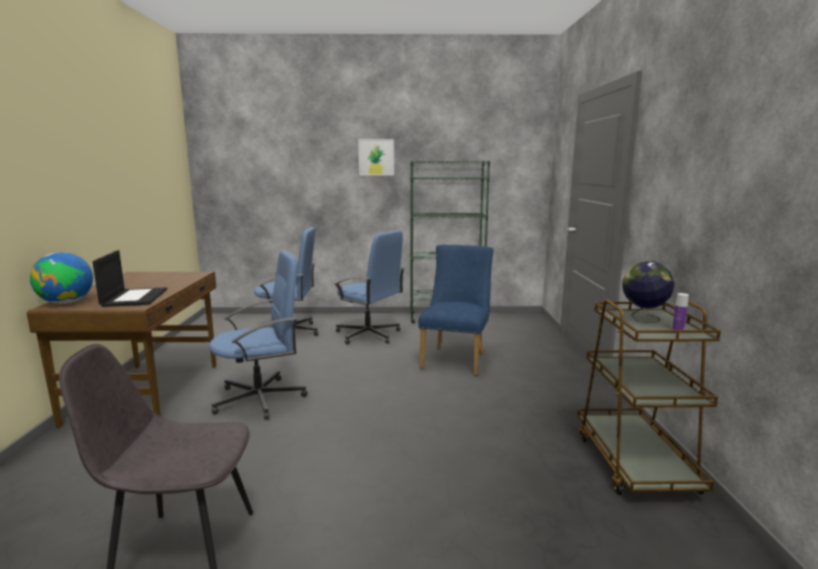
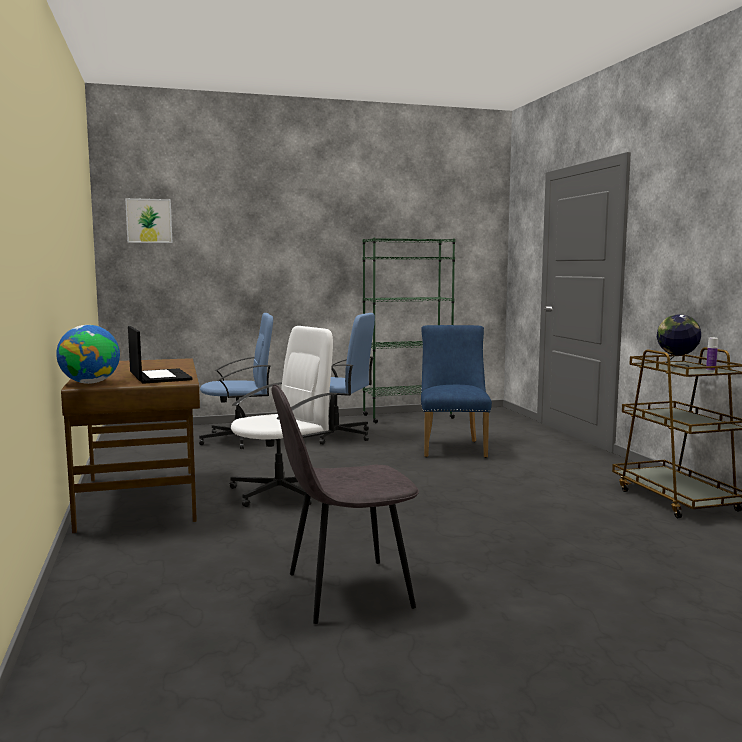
camera: 15 degrees left, 5 degrees down
(261, 399) = (281, 492): blue office chair -> white office chair
(376, 157) = (324, 234): picture -> picture (149, 221)

